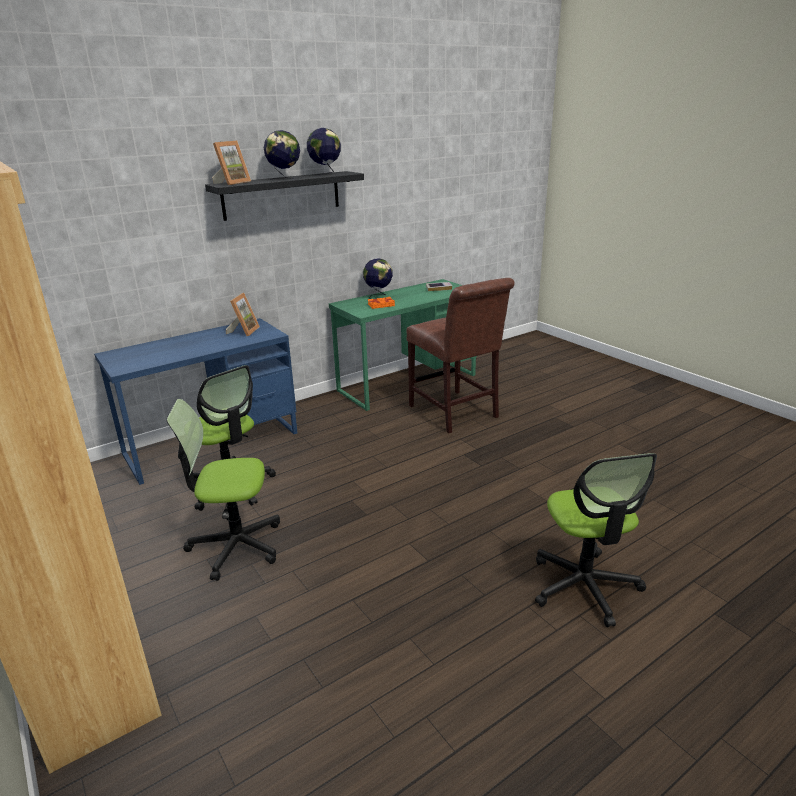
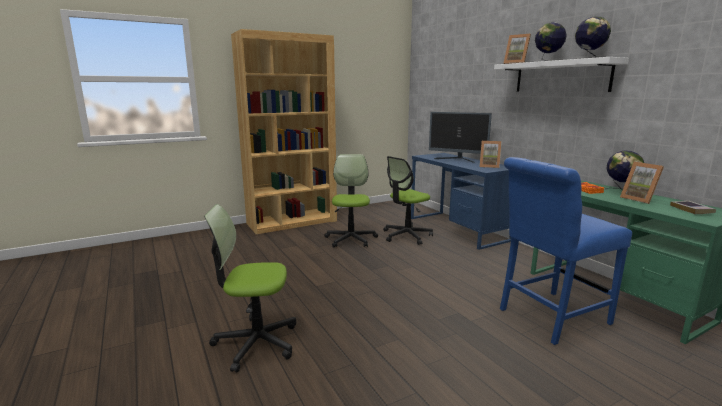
camera: 95 degrees right, 10 degrees down
(179, 346) = (457, 159): none -> monitor
(282, 195) = (561, 77): black shelf -> white shelf
(411, 295) = (639, 199): none -> picture frame
(455, 413) = (549, 317): brown chair -> blue chair

